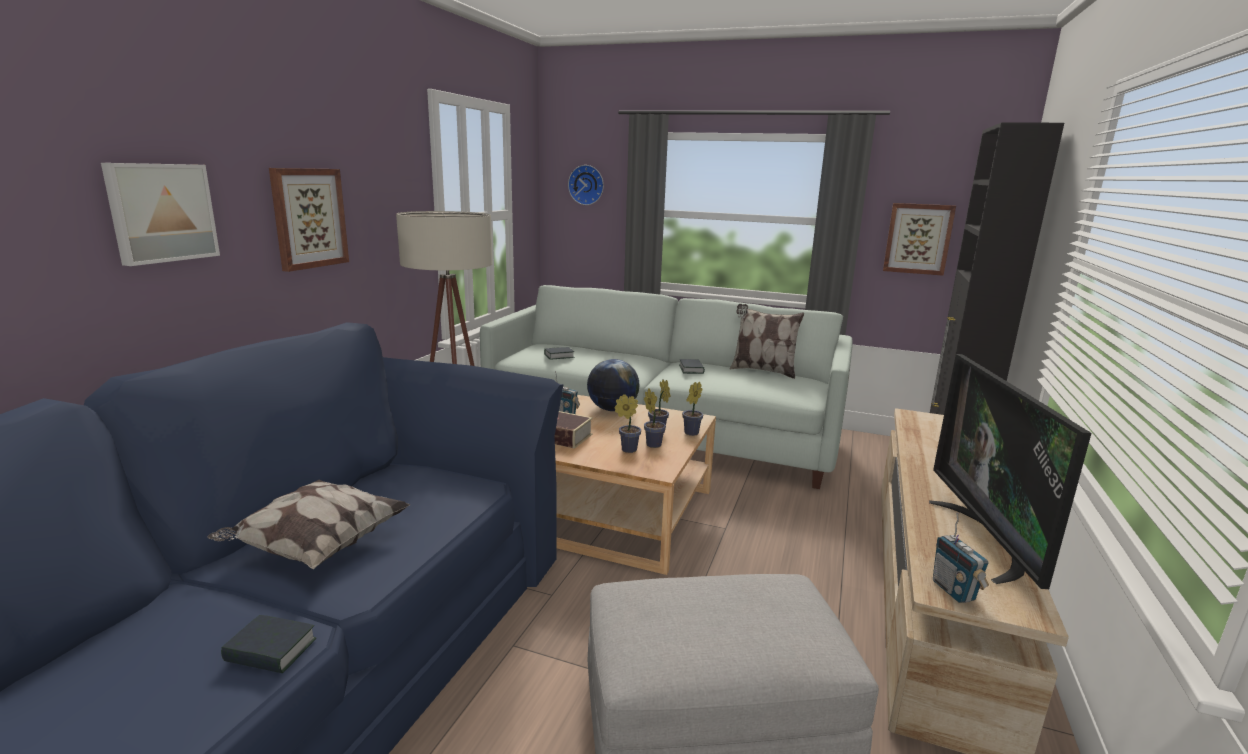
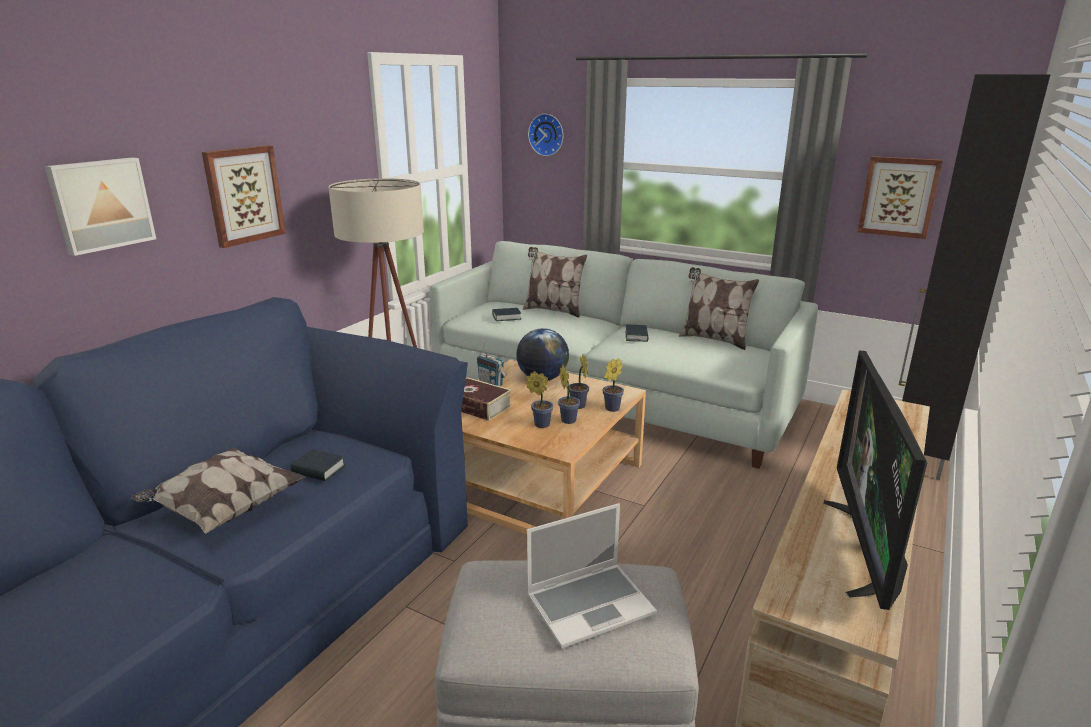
camera: 10 degrees right, 5 degrees up
(271, 651) = (161, 602): book -> book (318, 470)
(601, 350) = (553, 310): none -> pillow
(747, 614) = (590, 604): none -> laptop
(953, 591) = (799, 600): radio -> none

